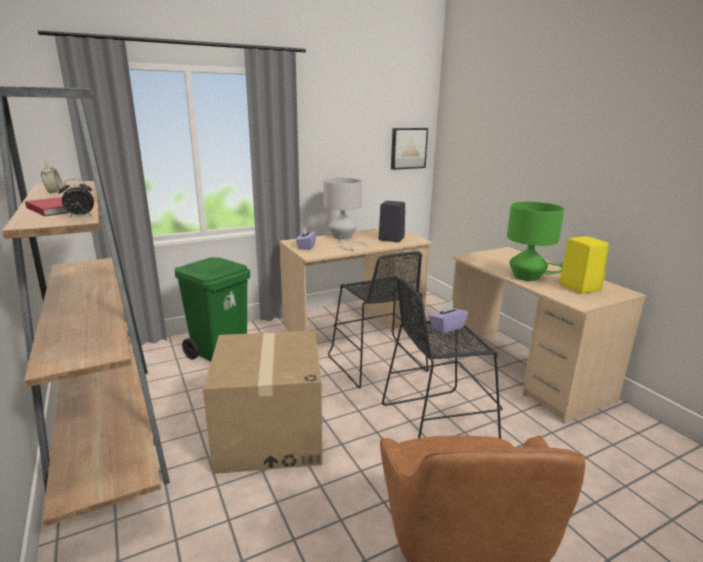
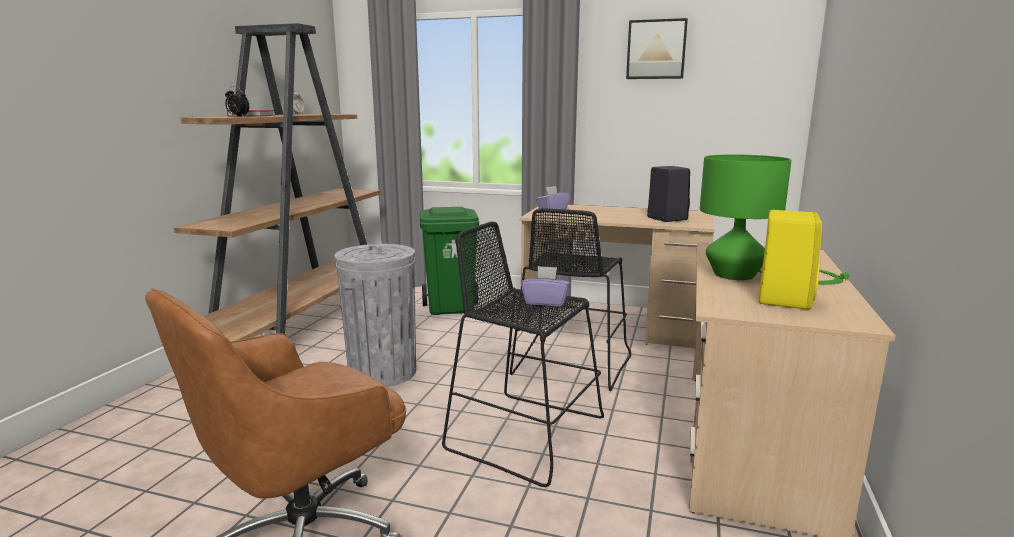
camera: 45 degrees right, 5 degrees down
(269, 433) = (382, 372): cardboard box -> grey trash can
(346, 240) = (610, 212): grey table lamp -> none
(408, 148) = (757, 102): picture -> picture (656, 49)

